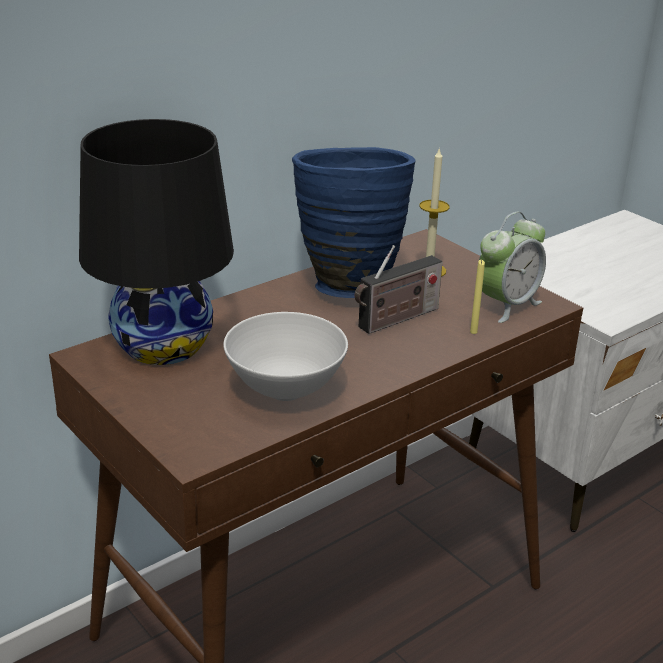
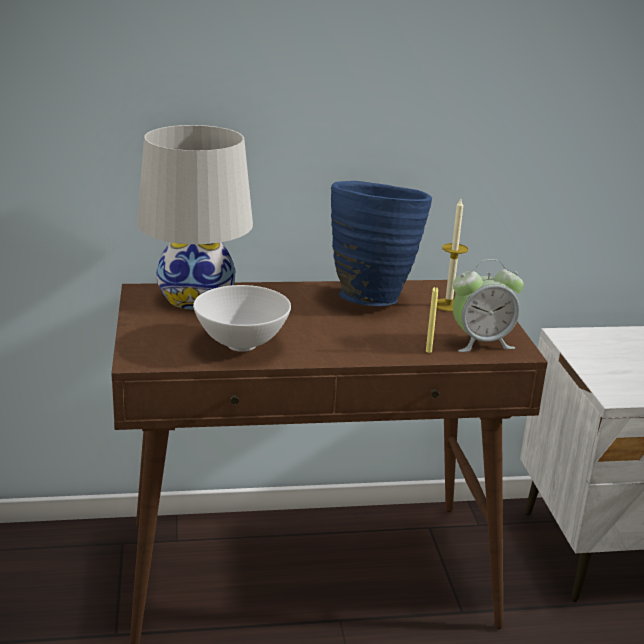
camera: 30 degrees right, 5 degrees down
(163, 345) = (196, 297): black table lamp -> white table lamp
(396, 320) = (378, 327): radio -> none

